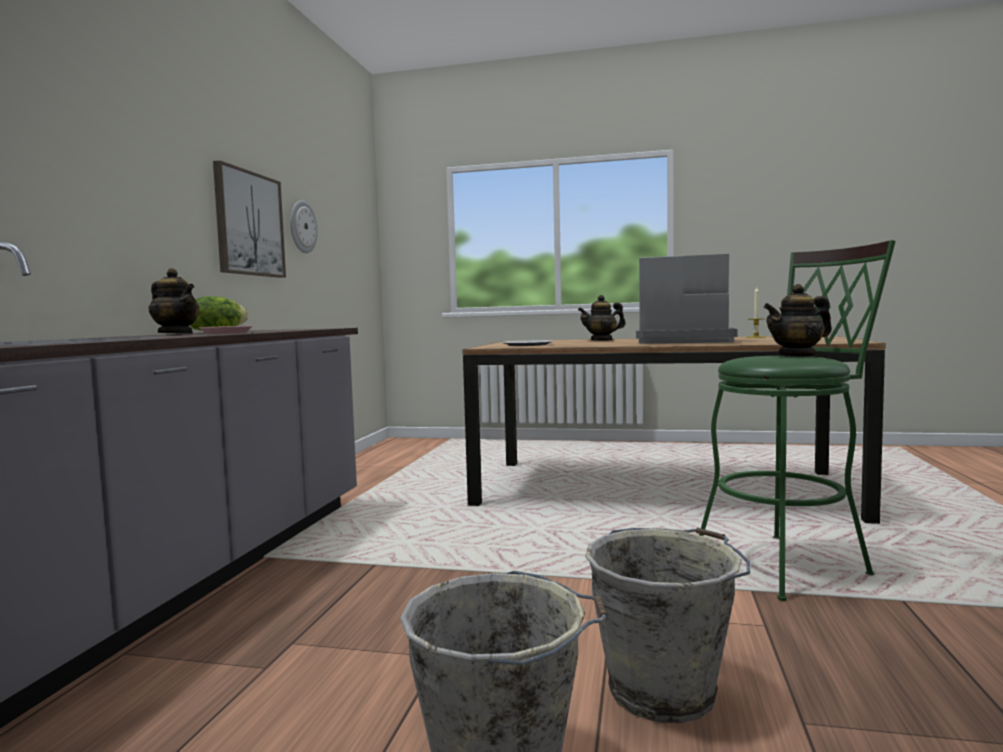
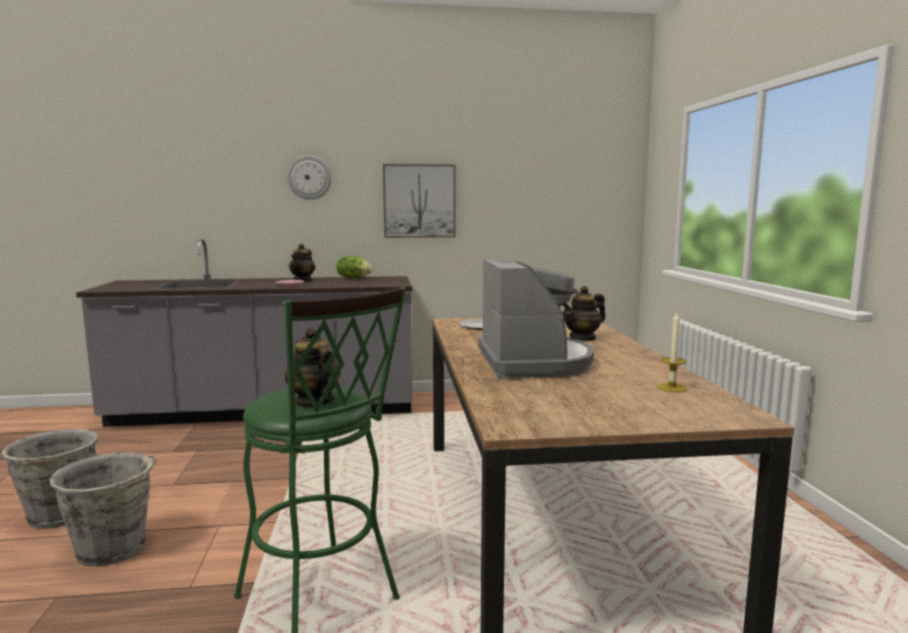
camera: 70 degrees right, 5 degrees up
(302, 227) = (492, 194): wall clock -> wall clock (309, 177)
(602, 340) = (582, 338): teapot -> teapot turned 90 degrees counterclockwise

